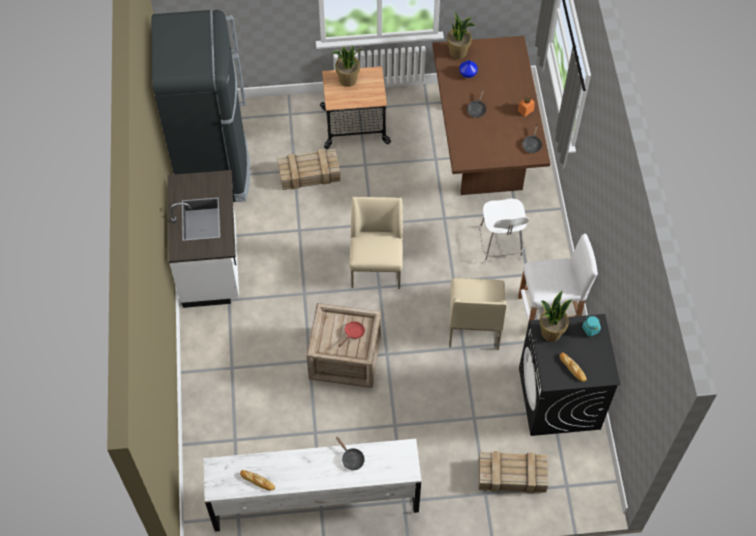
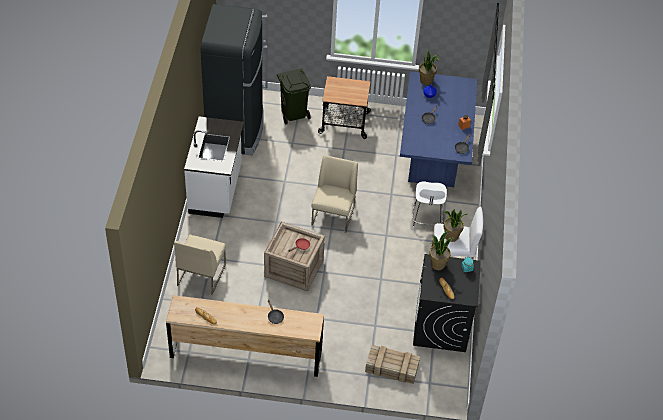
camera: 10 degrees right, 10 degrees down
(285, 126) = (294, 113): none -> green trash can
(310, 173) = (303, 147): crate -> none
(315, 500) = (246, 353): white dresser -> brown dresser
(348, 80) = (343, 85): potted plant -> potted plant (451, 236)
(474, 324) = (392, 266): beige chair -> beige chair (201, 274)
(483, 147) = (433, 154): brown dining table -> blue dining table

